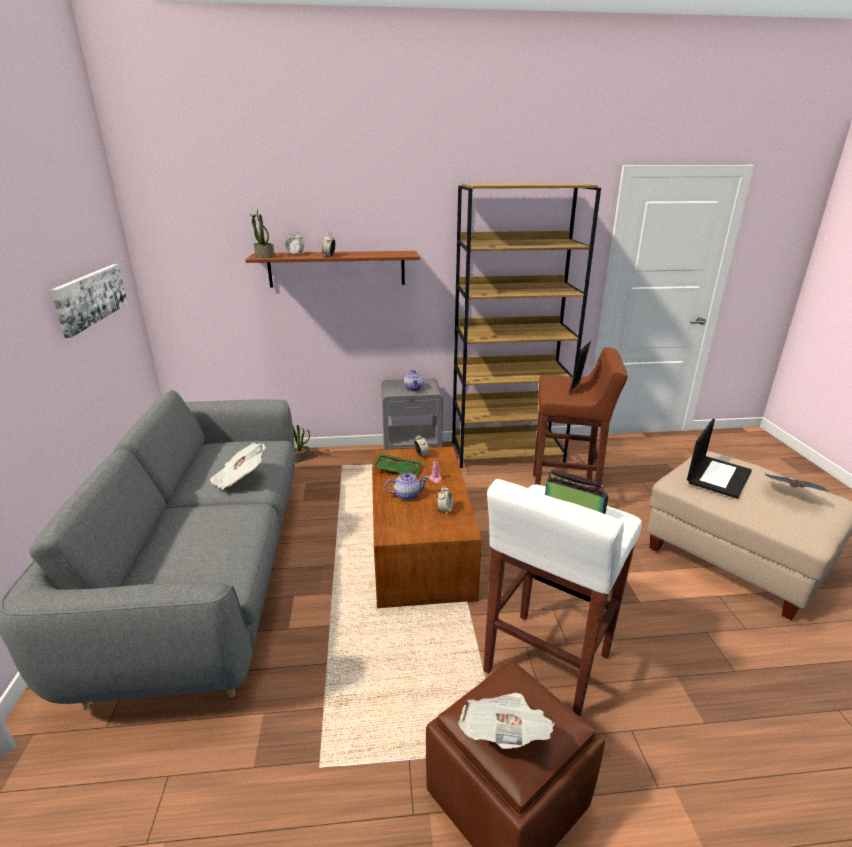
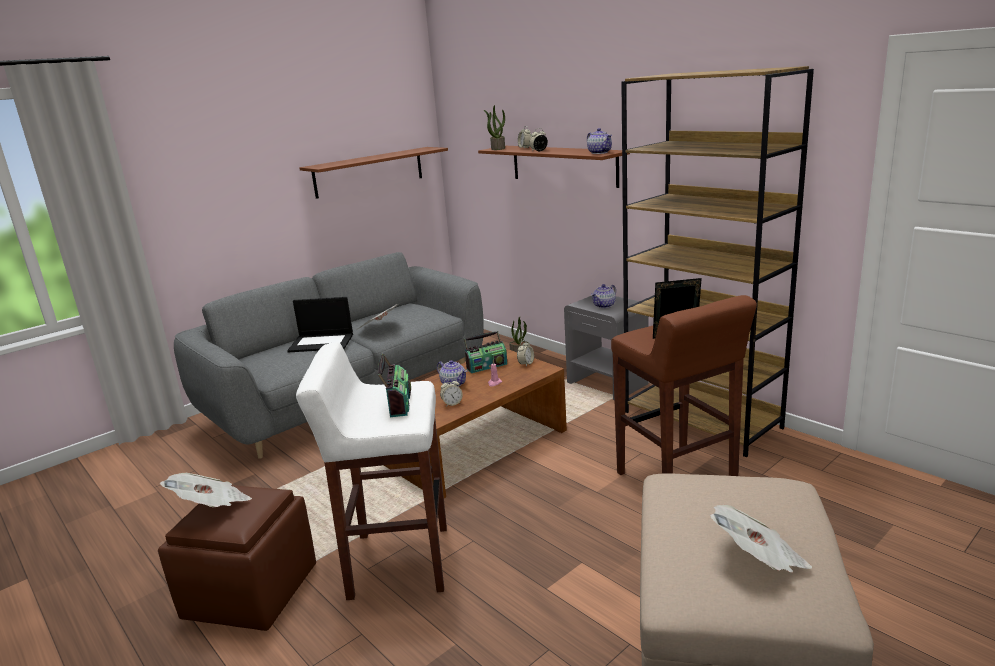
camera: 55 degrees right, 5 degrees down
(90, 297) = (369, 172): picture -> brown shelf
(397, 470) = (486, 366): green tray -> radio
(401, 253) = (599, 152): none -> teapot
(718, 476) = (722, 499): laptop -> laptop (322, 342)

